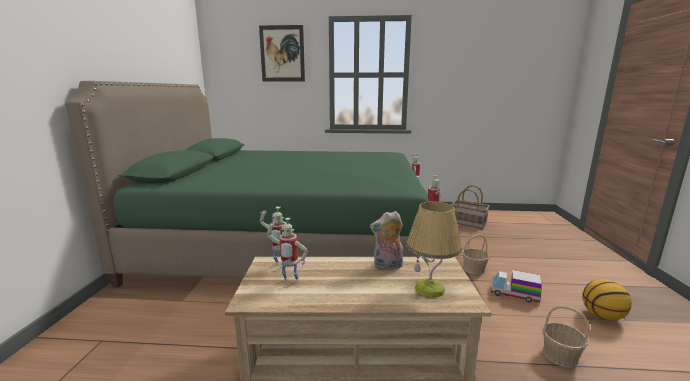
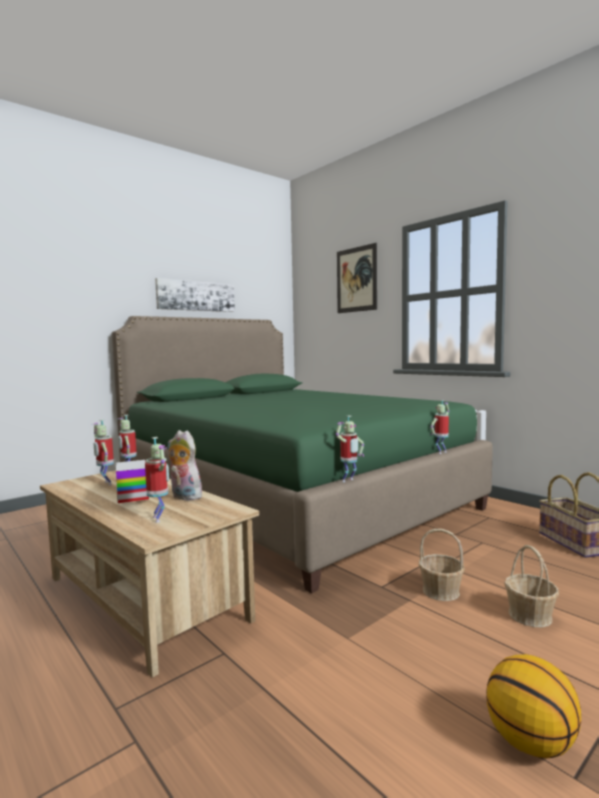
camera: 45 degrees right, 10 degrees down
(135, 56) = (196, 296): none -> picture
(430, 289) = (159, 519): table lamp -> toy robot
(514, 294) = (433, 639): toy truck -> toy truck (132, 494)
(559, 355) = (330, 720): basket -> basket (530, 615)

